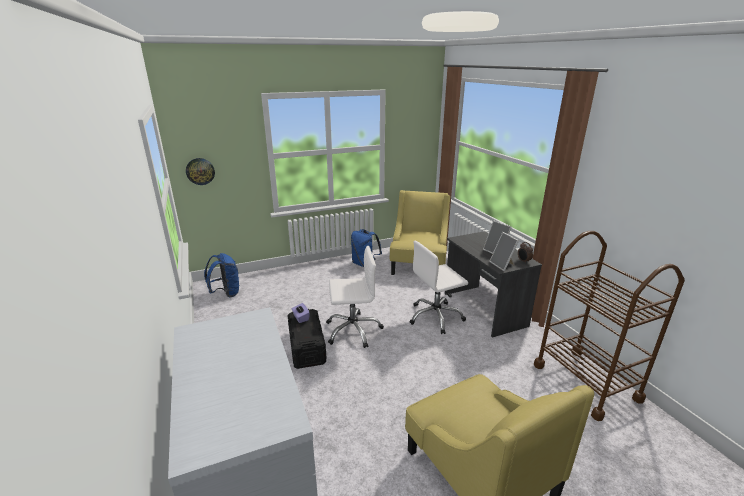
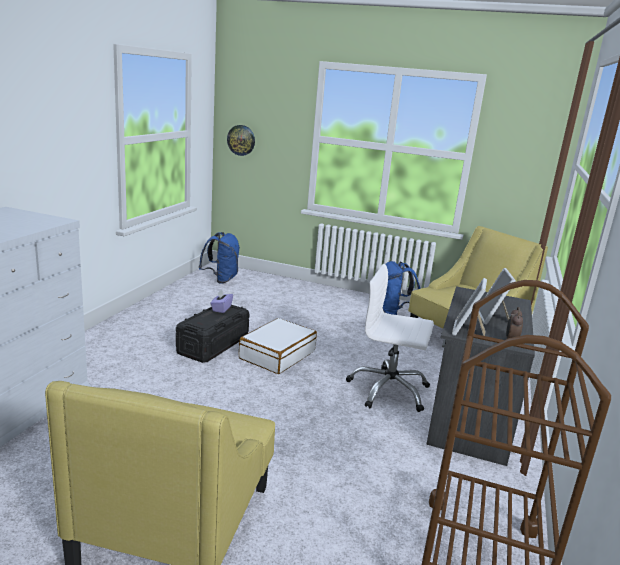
camera: 40 degrees right, 5 degrees down
(353, 330) = (277, 355): white office chair -> white suitcase

